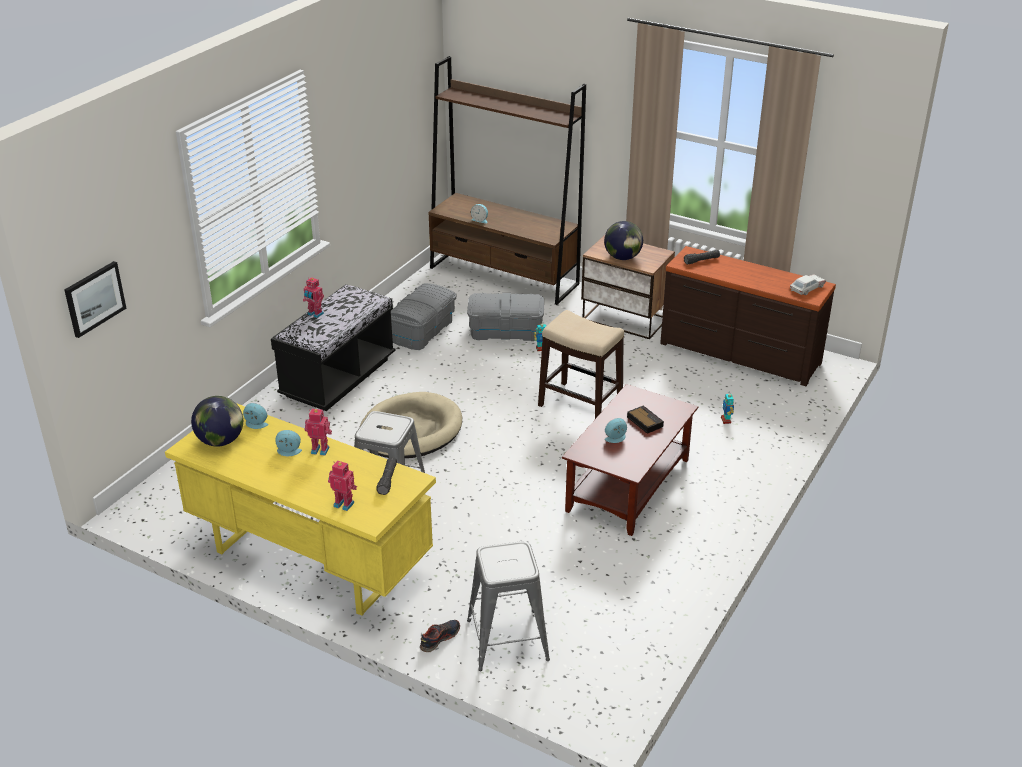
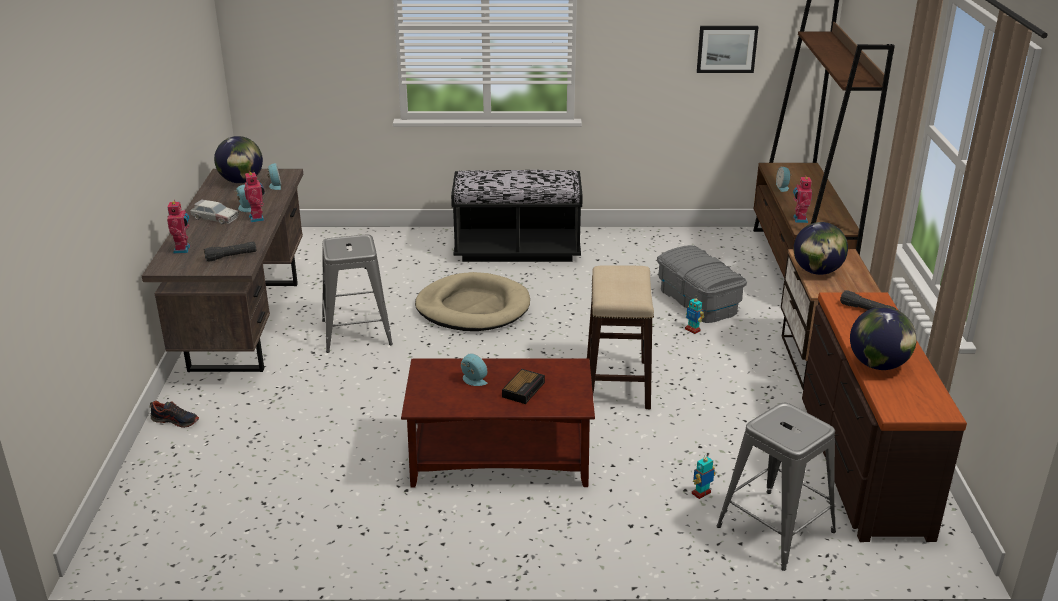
camera: 60 degrees right, 5 degrees down
(94, 298) = (267, 36): picture -> picture (726, 49)
(308, 561) = (245, 324): yellow desk -> brown desk
(315, 314) = (507, 172): toy robot -> toy robot (799, 219)
(422, 330) = (640, 261): grey storage box -> none
(508, 639) = (192, 459): grey stool -> grey stool (776, 529)
(763, 283) = (878, 365): none -> globe
(807, 288) = (915, 401): toy car -> toy car (214, 218)

